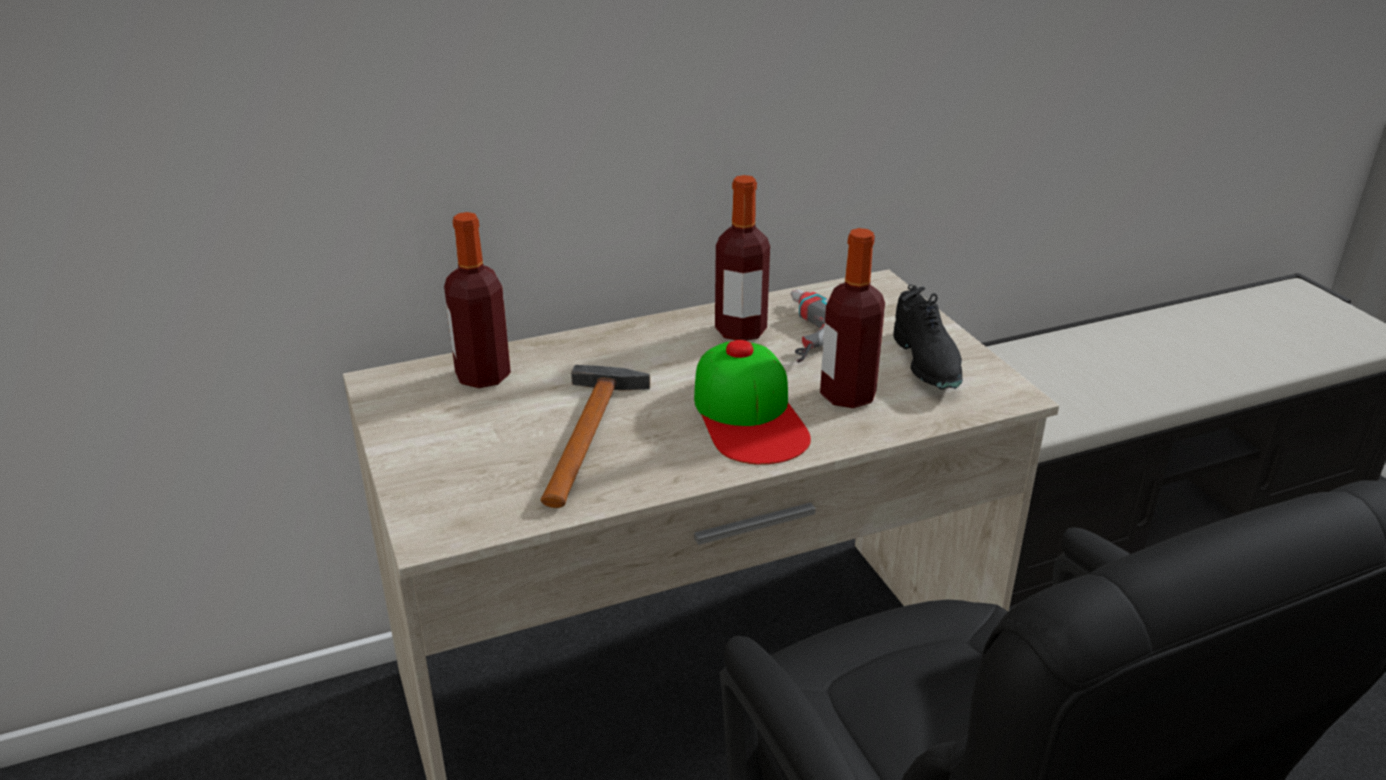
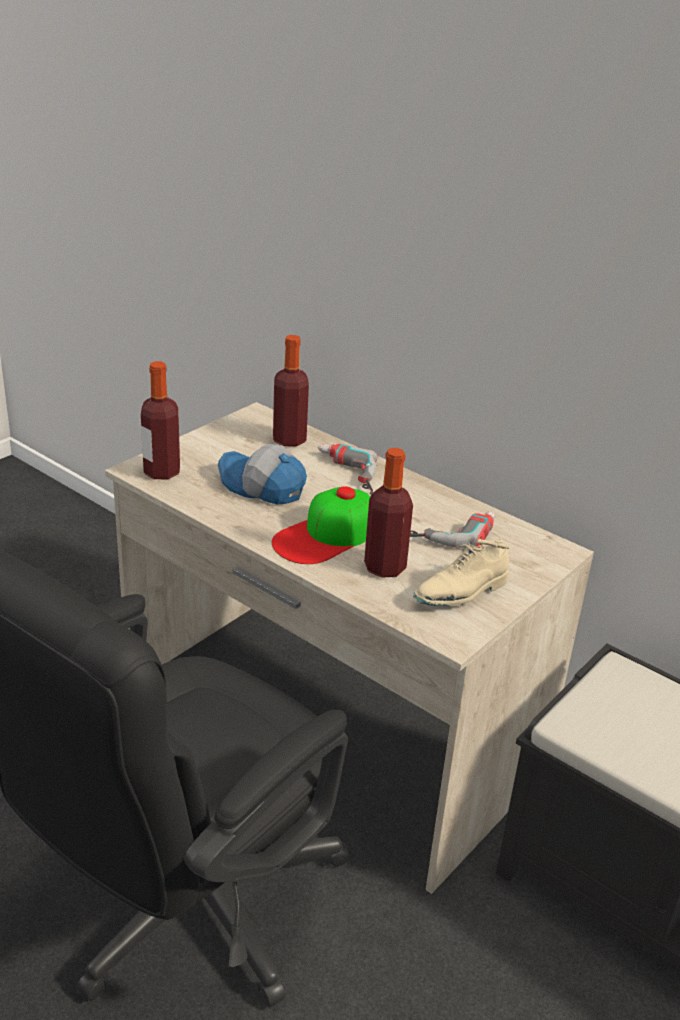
camera: 60 degrees right, 0 degrees up
(589, 432) = (261, 487): hammer -> cap
(614, 361) = (344, 475): none -> power drill
(740, 331) = (427, 509): bottle -> bottle (162, 472)
(927, 363) = (461, 593): black shoe -> beige shoe

